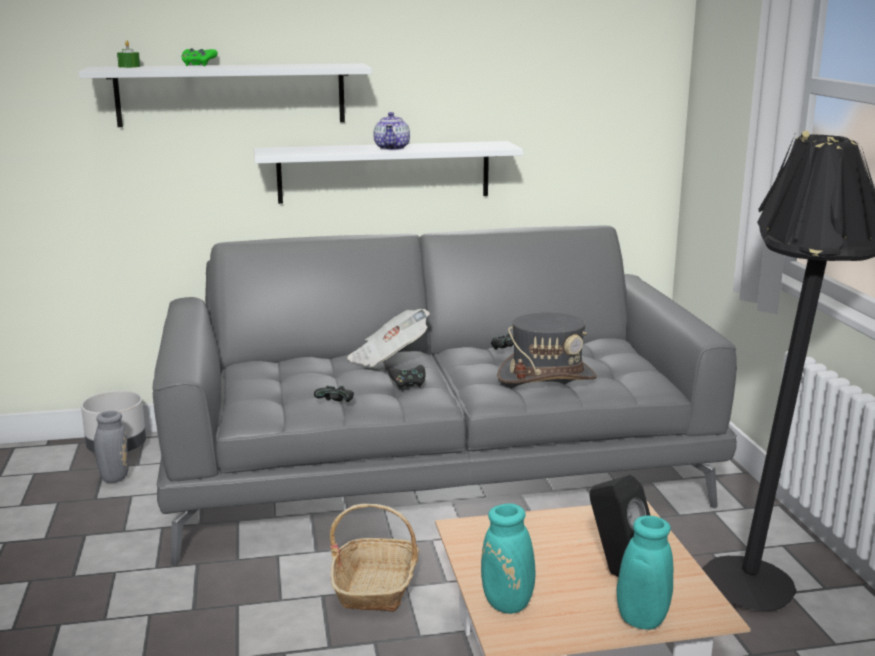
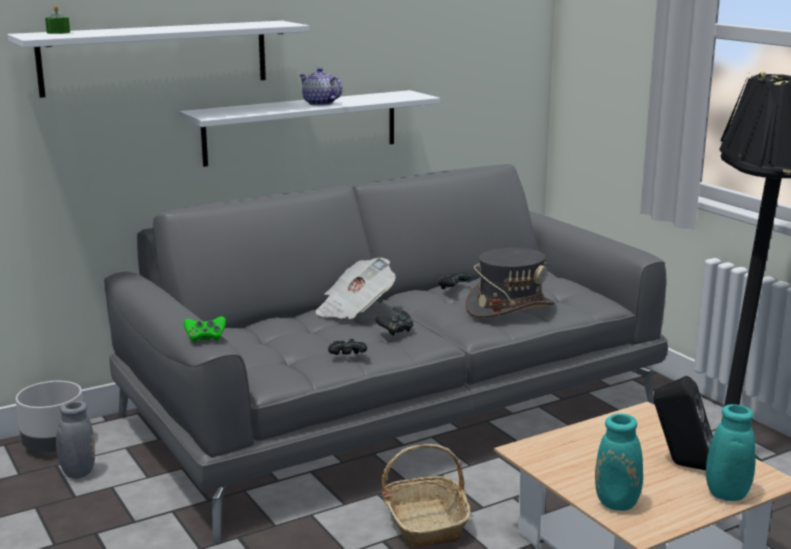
camera: 20 degrees left, 0 degrees up
(198, 65) = (127, 28): green game controller -> green game controller (205, 338)
(392, 148) = (319, 103): teapot -> teapot turned 150 degrees clockwise

